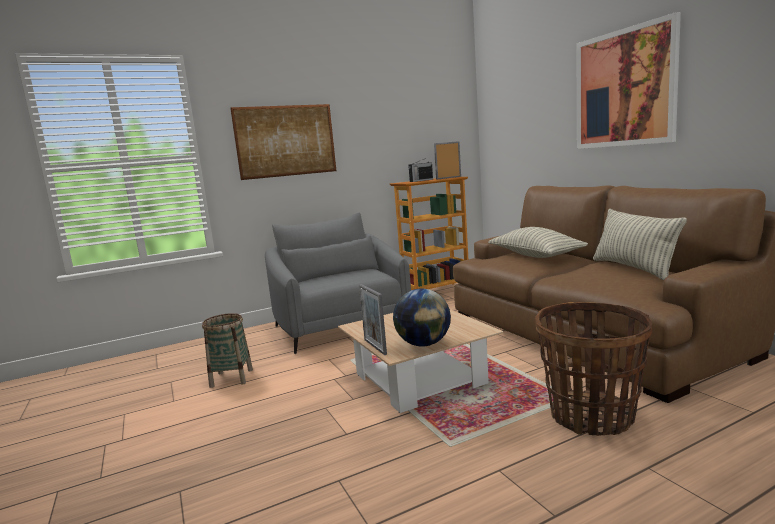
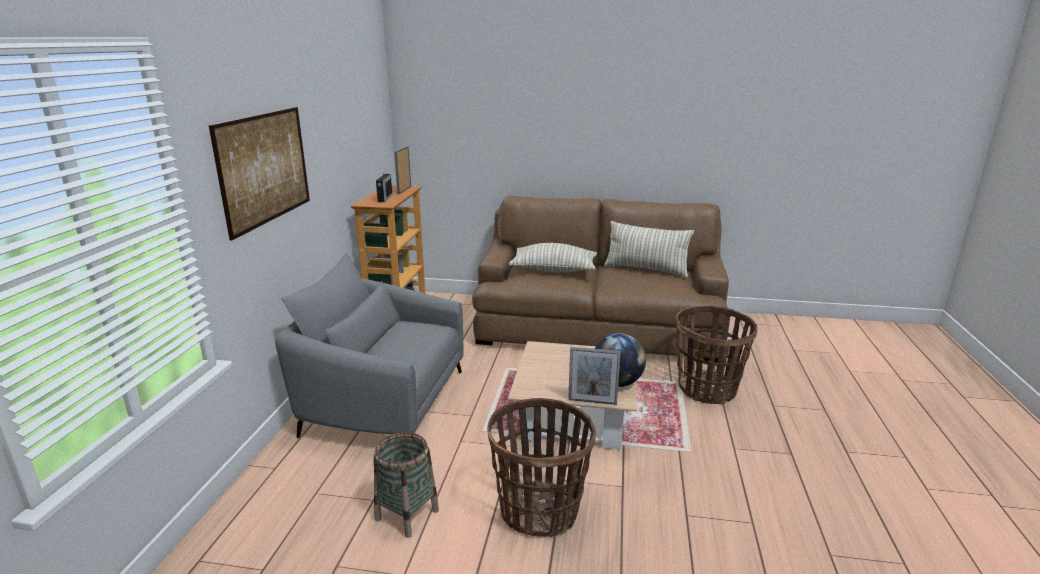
camera: 55 degrees left, 10 degrees up
(276, 414) = (539, 511): none -> basket
(624, 88) = (594, 111): picture -> none

